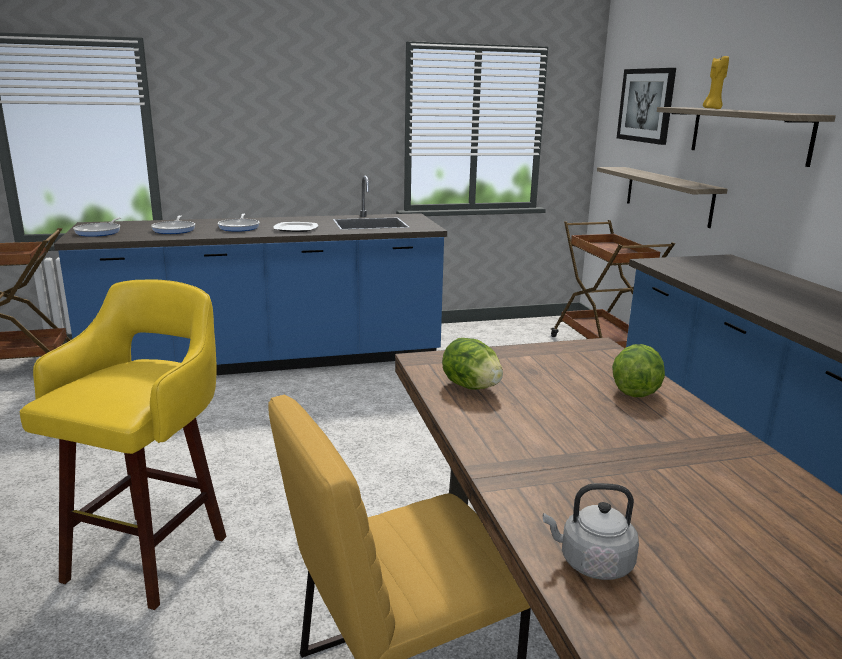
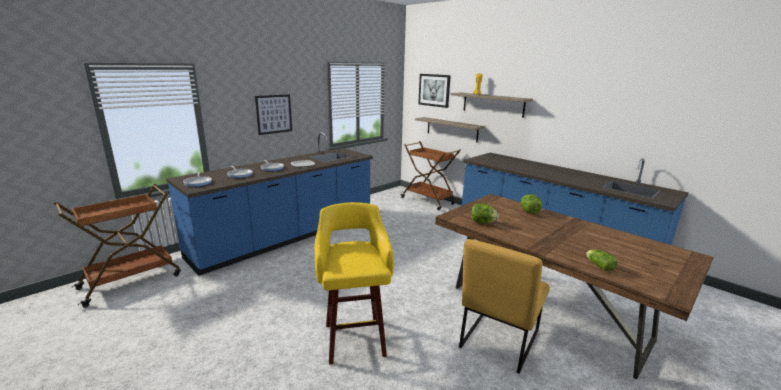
camera: 30 degrees left, 0 degrees up
(287, 135) = (274, 114): none -> picture
(592, 563) = (598, 265): grey kettle -> lettuce

